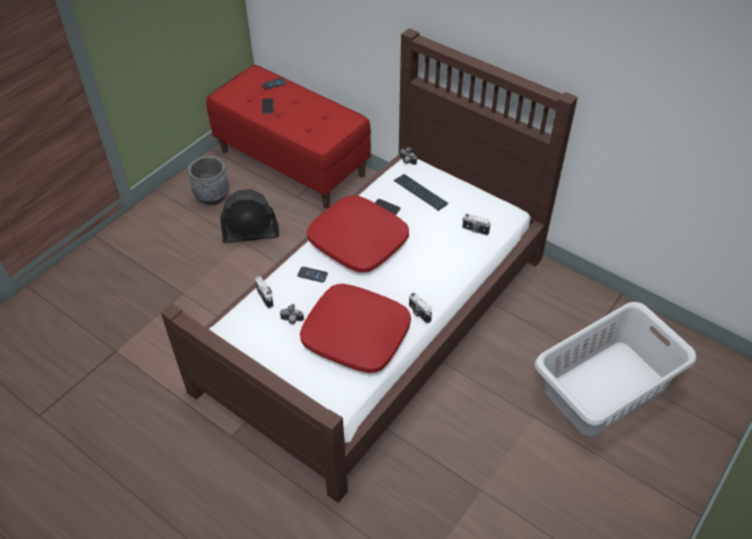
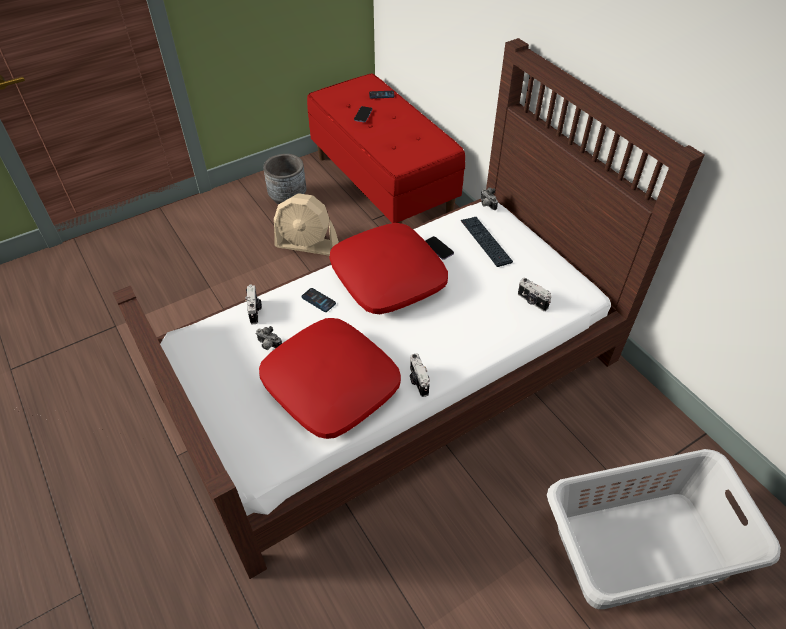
camera: 20 degrees right, 0 degrees up
(251, 234) = (307, 245): black fan -> beige fan

